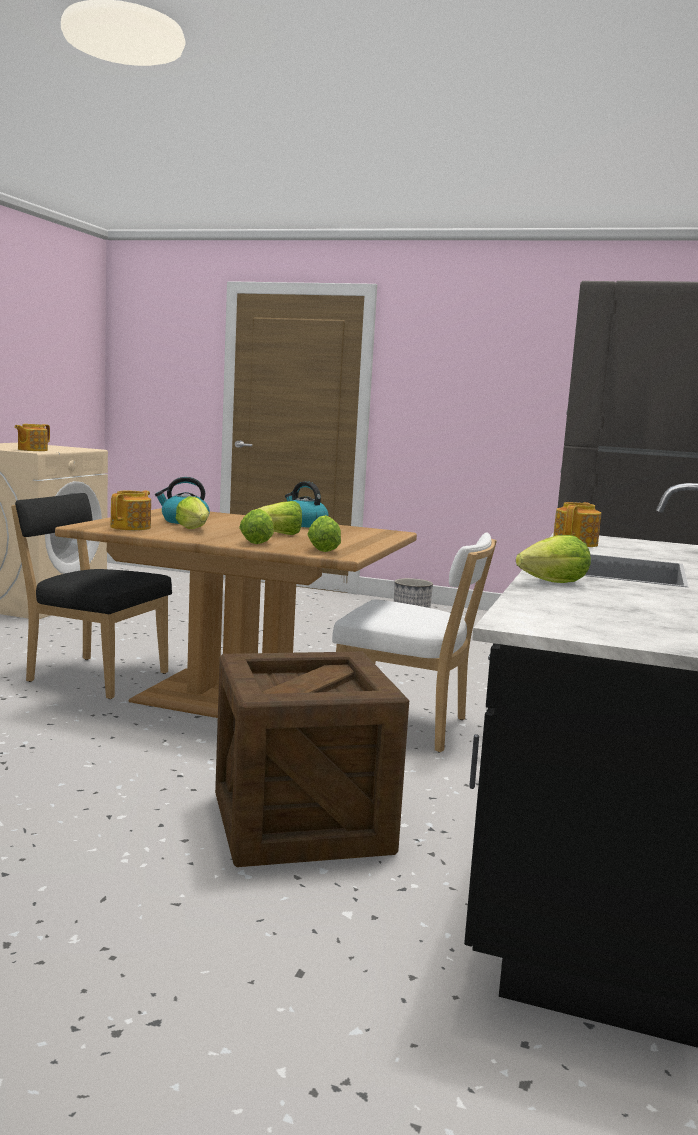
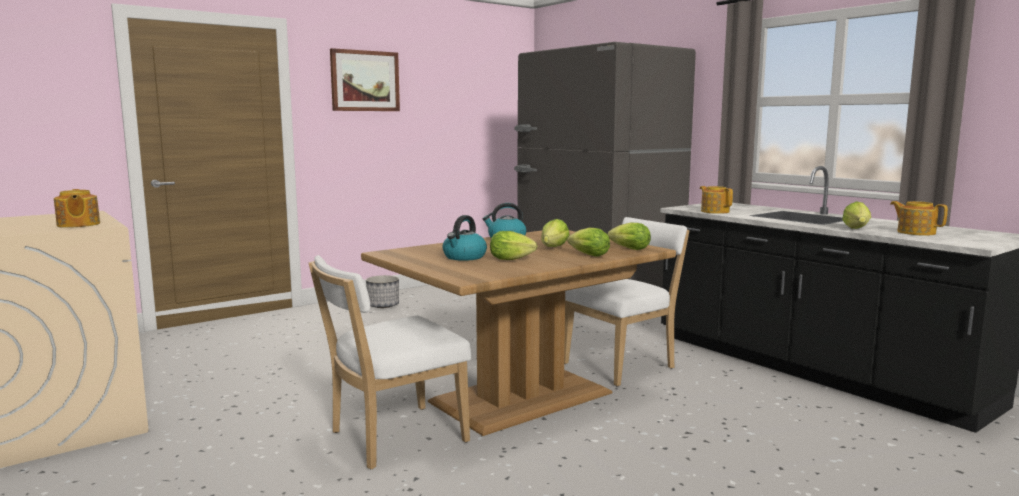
camera: 55 degrees left, 0 degrees up
(92, 676) = (392, 438): black chair -> white chair
(131, 527) = (487, 270): teapot -> teapot (915, 232)
(301, 823) = (766, 428): crate -> none
(459, 351) = (365, 81): none -> picture

